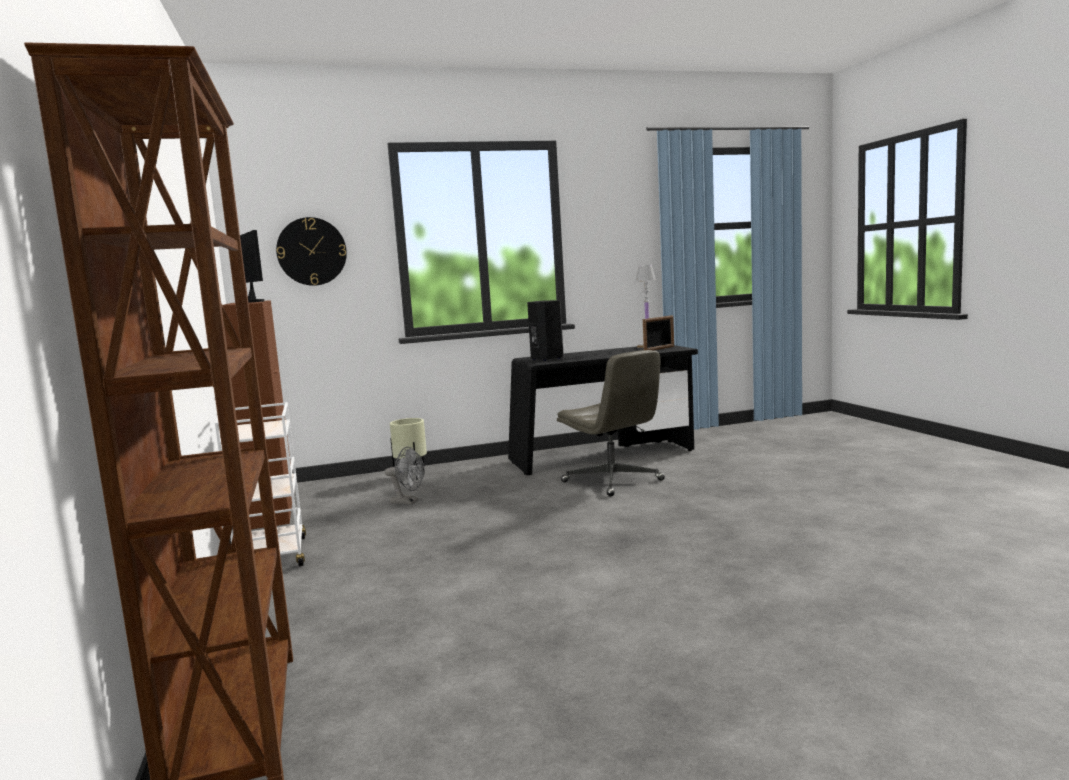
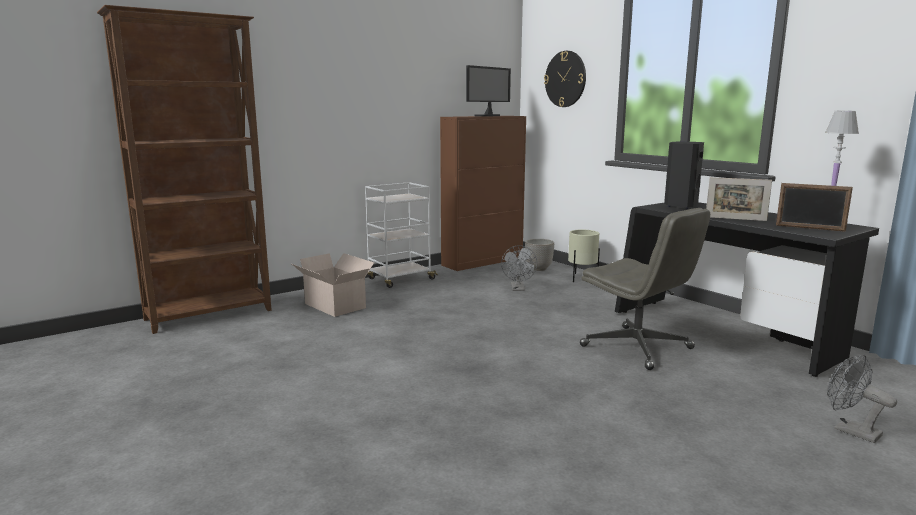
camera: 70 degrees right, 5 degrees up
(340, 604) = (335, 306): none -> cardboard box
(348, 486) = (539, 268): none -> planter
(613, 481) = (638, 348): grey office chair -> grey office chair turned 75 degrees counterclockwise
(614, 354) = (735, 219): none -> picture frame
(769, 458) = (850, 430): none -> grey fan

